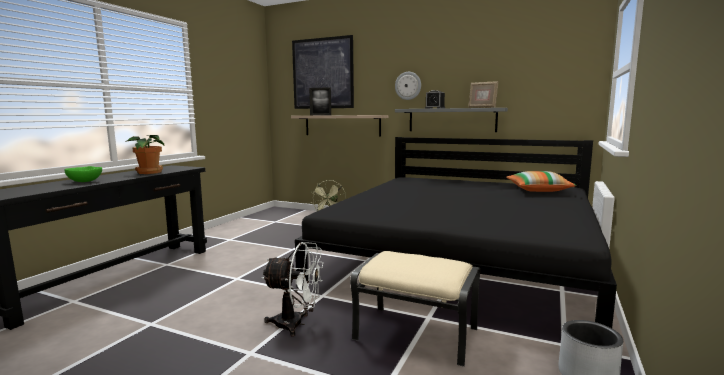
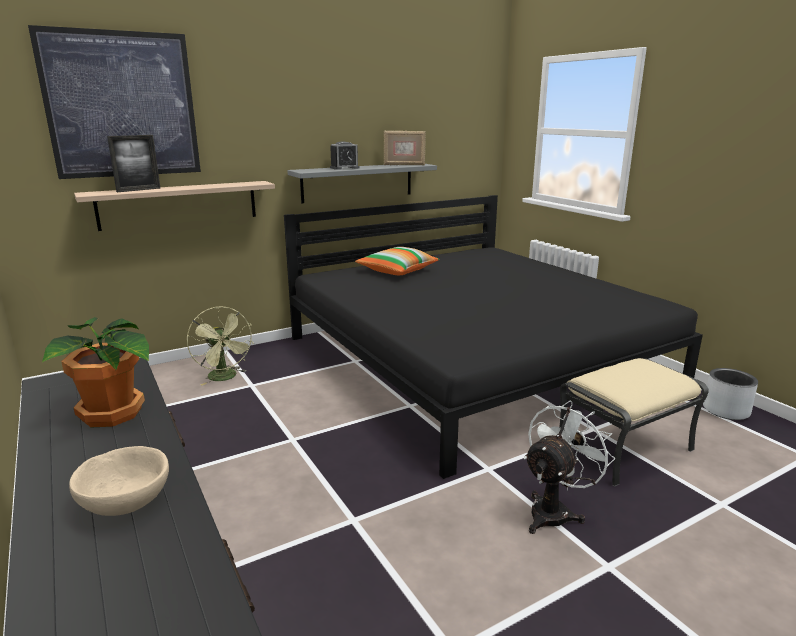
camera: 55 degrees left, 10 degrees up
(85, 182) = (127, 503): green bowl -> beige bowl
(408, 85) = (293, 132): wall clock -> none
(538, 190) = (490, 259): pillow -> pillow (397, 271)

